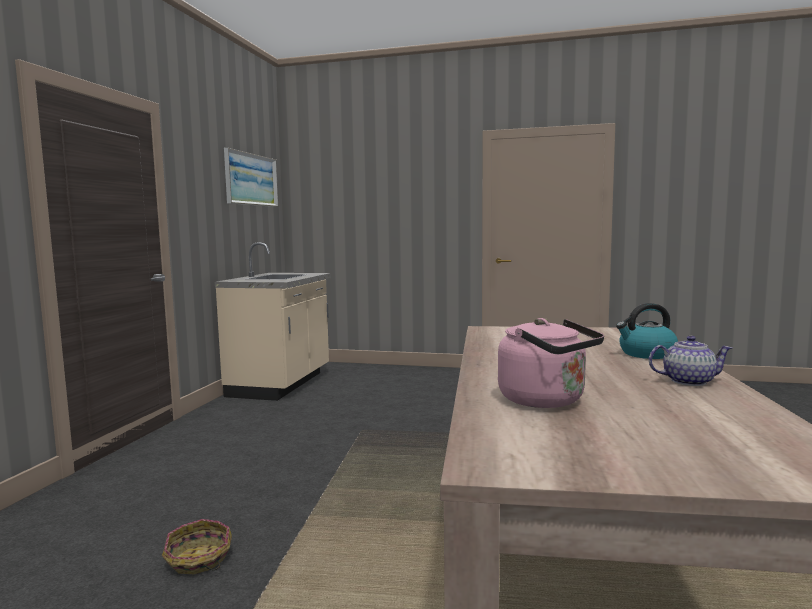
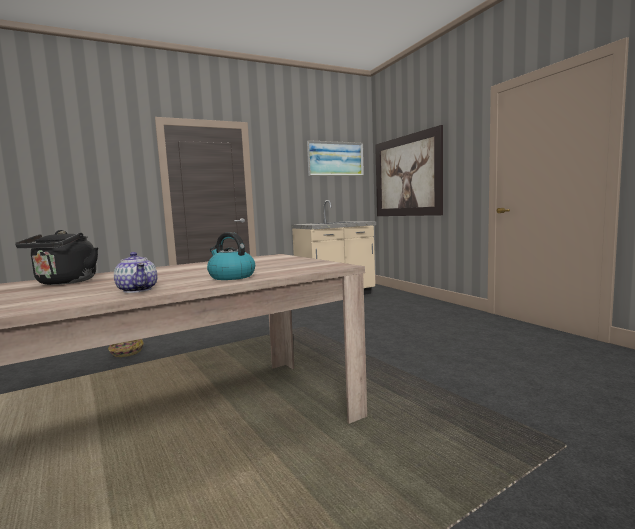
camera: 50 degrees right, 0 degrees up
(353, 213) = (406, 176): none -> picture
(546, 401) = (65, 282): pink kettle -> black kettle

